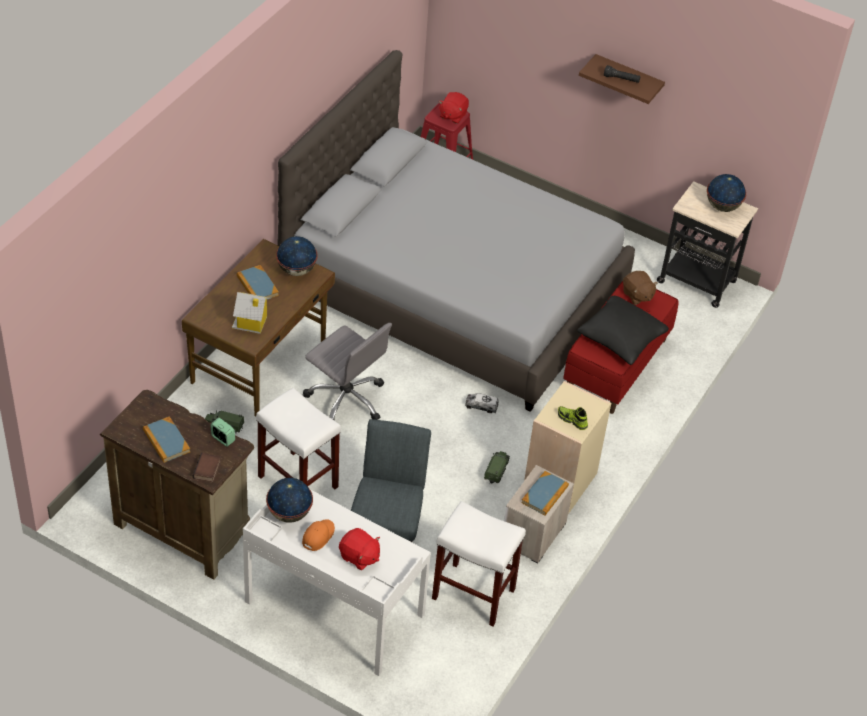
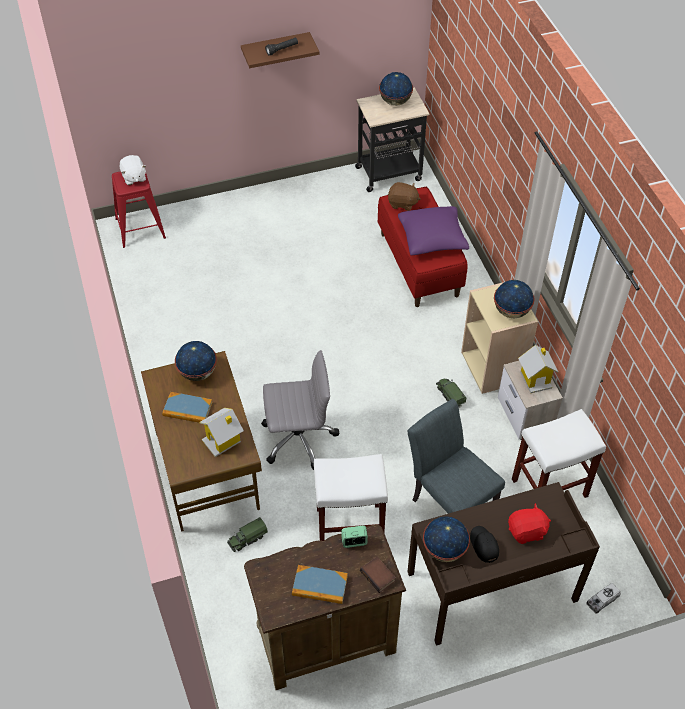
camera: 45 degrees left, 5 degrees up
(318, 536) = (484, 545): orange cap -> black cap
(334, 609) = (492, 587): white desk -> brown desk
(453, 115) = (134, 177): red plush toy -> white plush toy
(453, 289) = (259, 302): grey bed -> none
(481, 406) = (383, 363): toy truck -> toy truck (602, 600)
(544, 494) = (535, 378): book -> toy house
(572, 420) = (511, 311): shoe -> globe
(620, 338) = (432, 238): black pillow -> purple pillow

